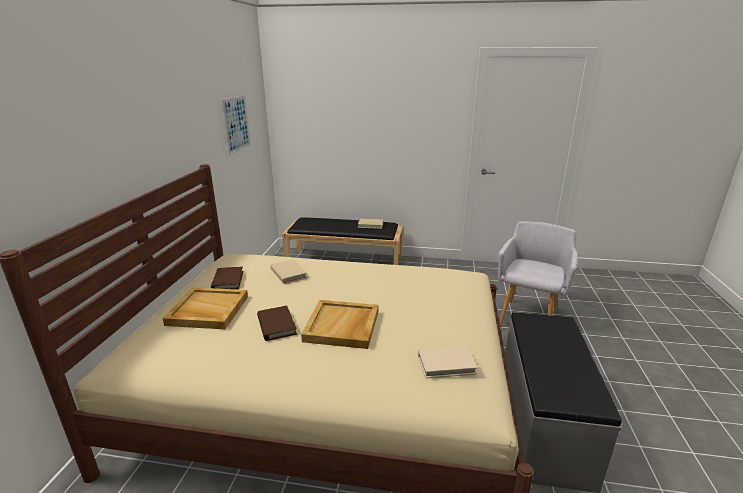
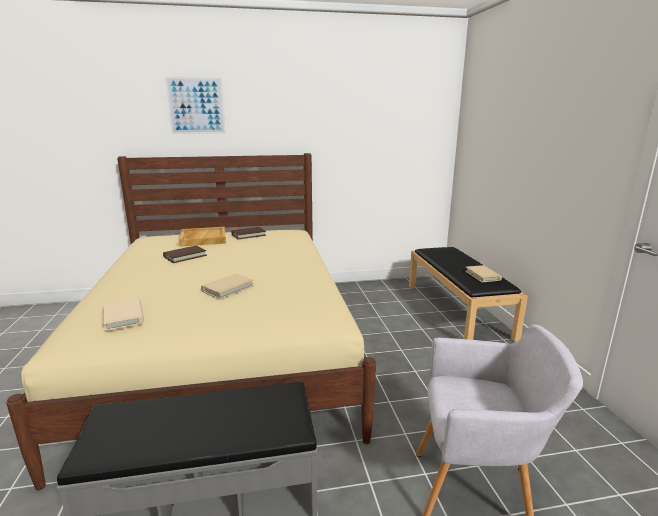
camera: 70 degrees right, 5 degrees down
(236, 124) = (385, 131): picture -> picture (196, 106)
(288, 273) = (269, 246): beige book -> beige book (228, 288)
(342, 326) = (185, 273): beige tray -> none

